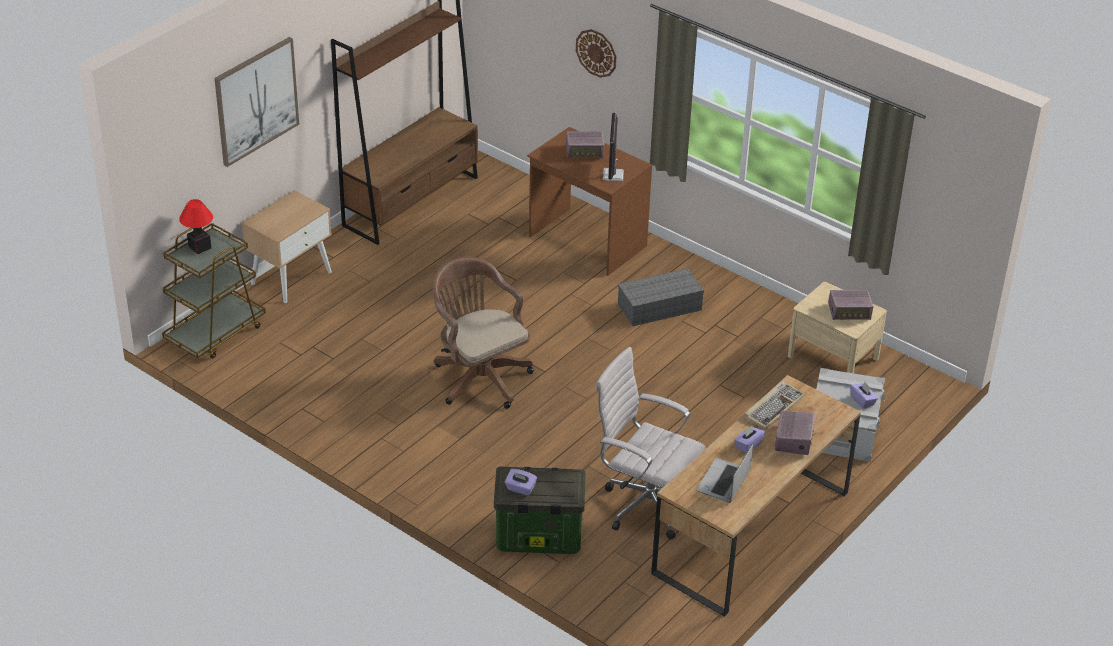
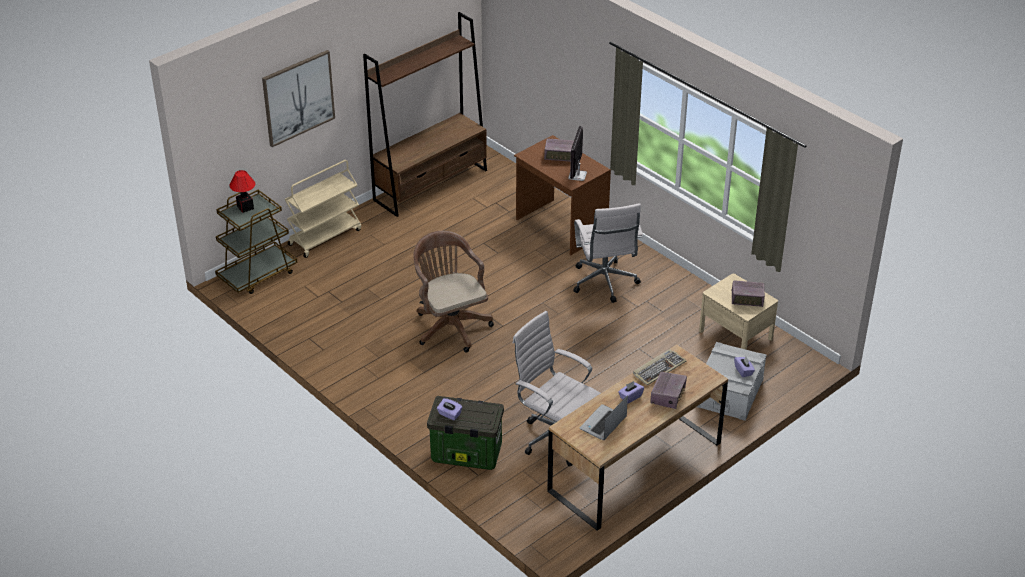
camera: 10 degrees right, 0 degrees up
(291, 277) = (325, 237): beige nightstand -> beige cart
(596, 53) = (574, 78): wall clock -> none
(658, 308) = (605, 283): grey storage box -> white office chair

